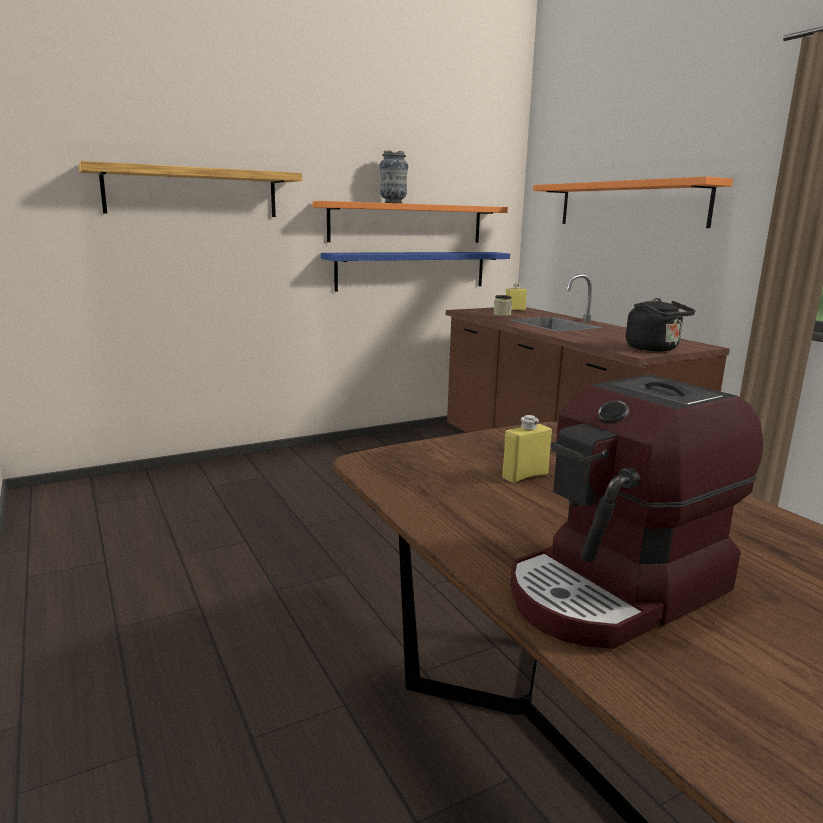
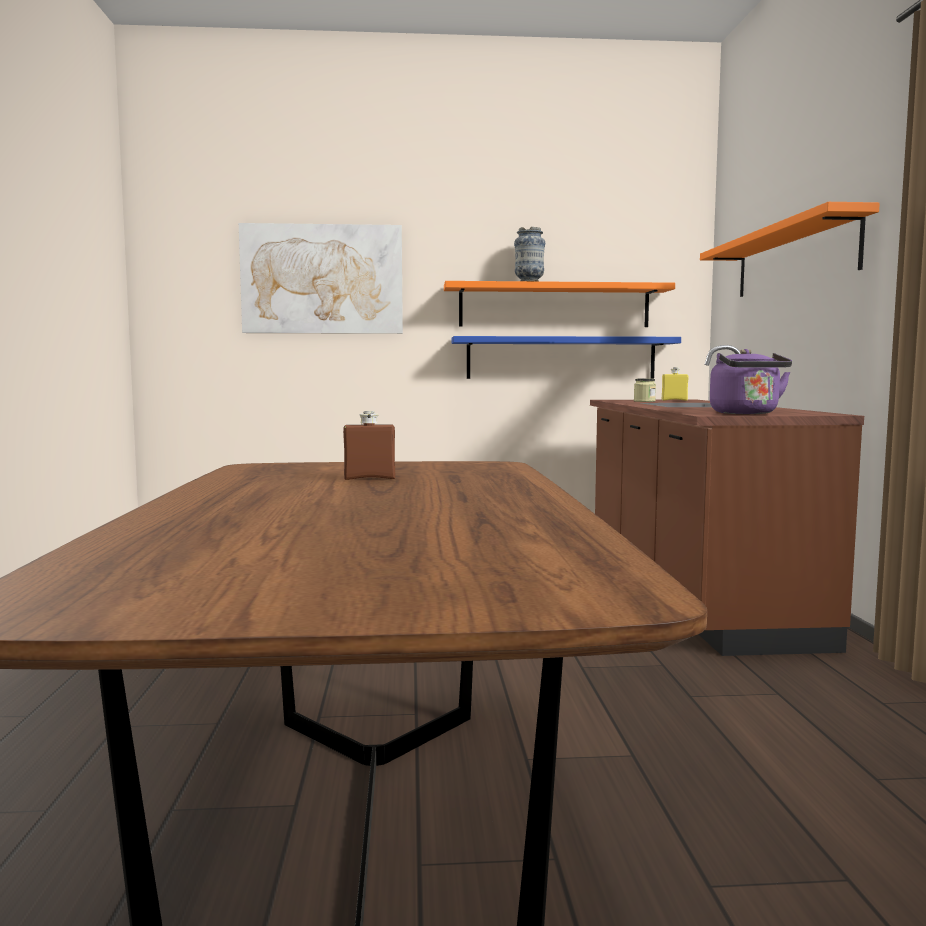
camera: 25 degrees right, 10 degrees down
(192, 192) = (322, 279): shelf -> picture
(525, 476) = (369, 478): yellow bottle -> brown bottle
(619, 590) = (248, 519): coffee machine -> none
(655, 349) = (746, 413): black kettle -> purple kettle

